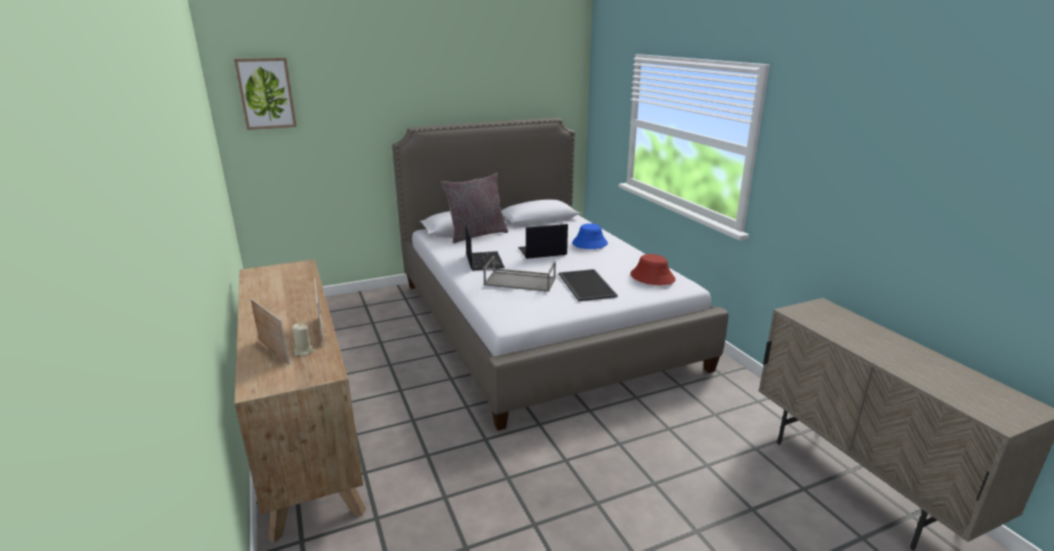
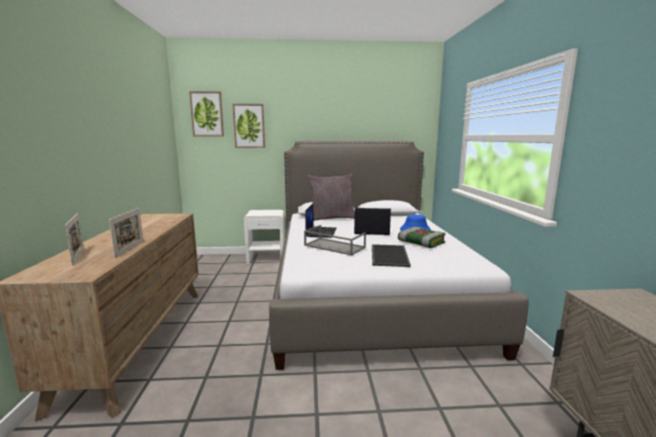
camera: 20 degrees right, 10 degrees down
(303, 351) = (96, 259): beige candle -> none
(334, 108) = (249, 126): none -> picture
(380, 296) = (266, 258): none -> white nightstand
(606, 261) = (420, 242): none -> book
(652, 277) = (454, 257): red hat -> none

